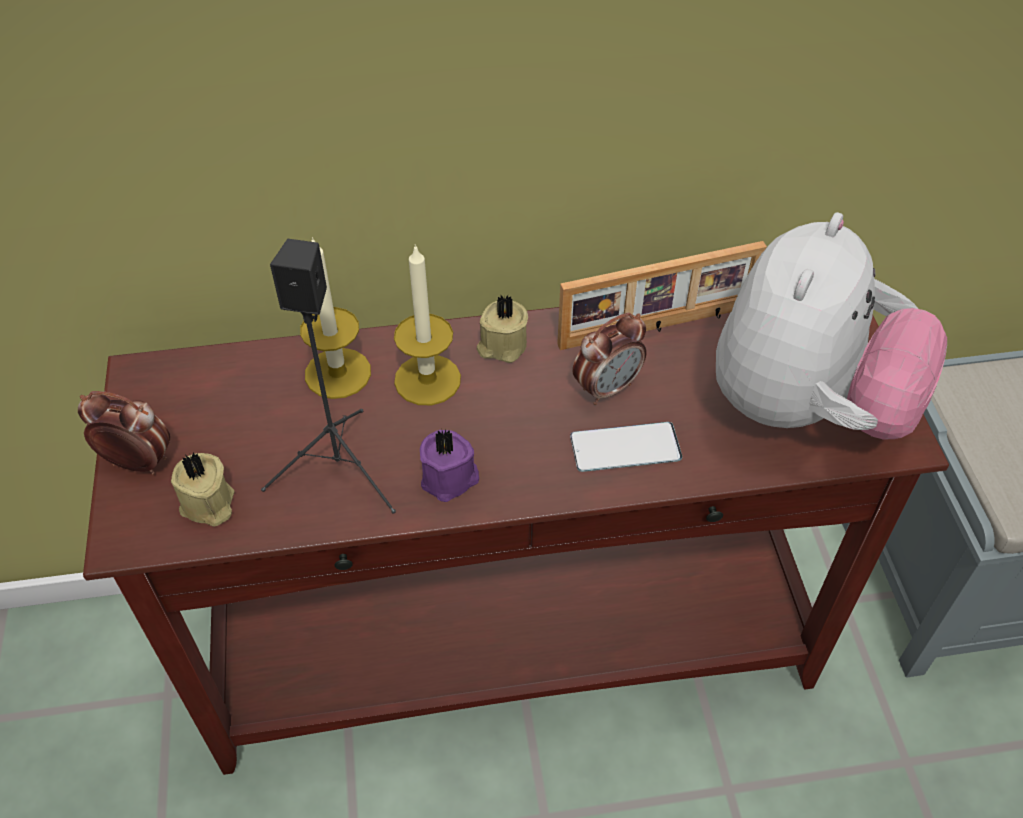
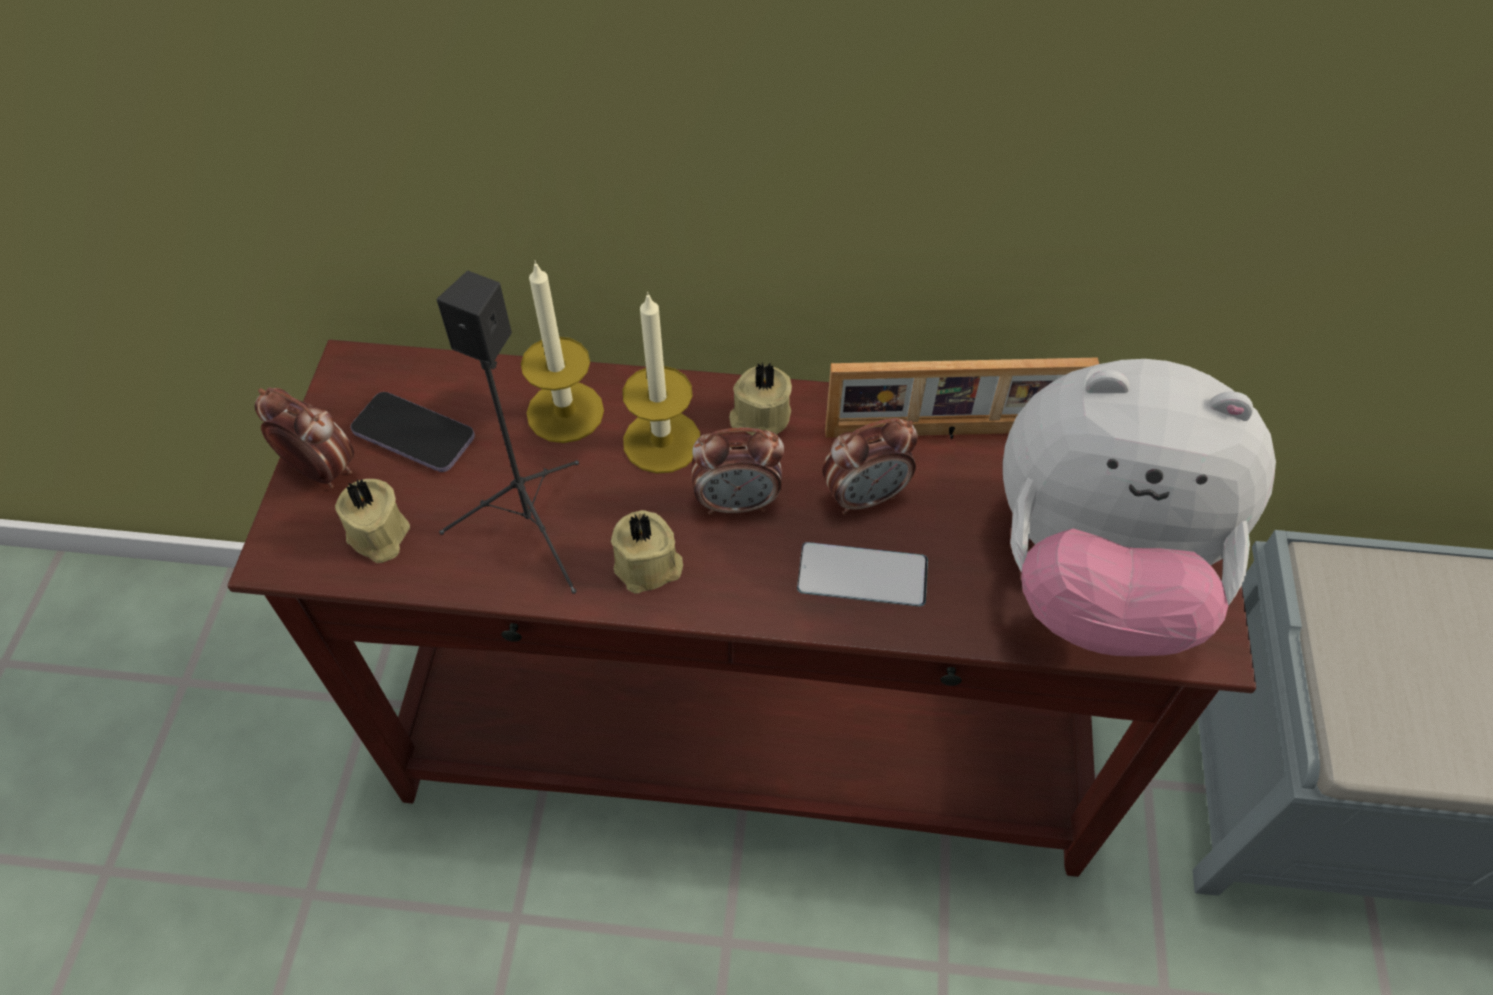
camera: 15 degrees right, 5 degrees up
(212, 417) = (414, 435): none -> phone
(450, 479) = (649, 568): purple candle -> beige candle
(506, 414) = (737, 502): none -> alarm clock
(804, 408) = (1097, 574): plush toy -> plush toy turned 60 degrees clockwise

